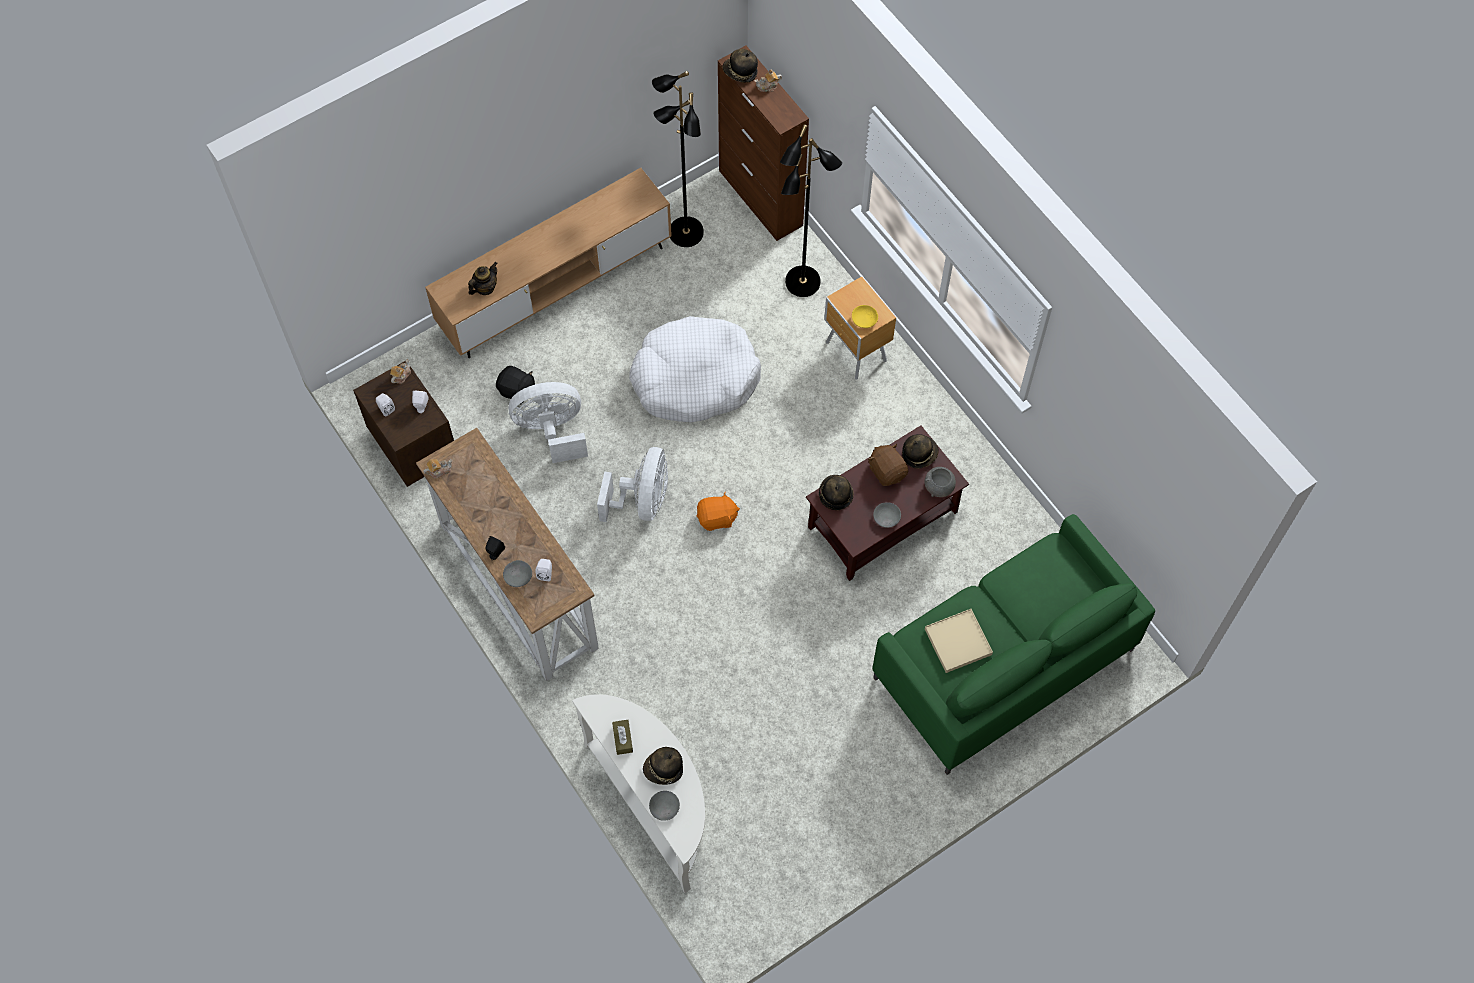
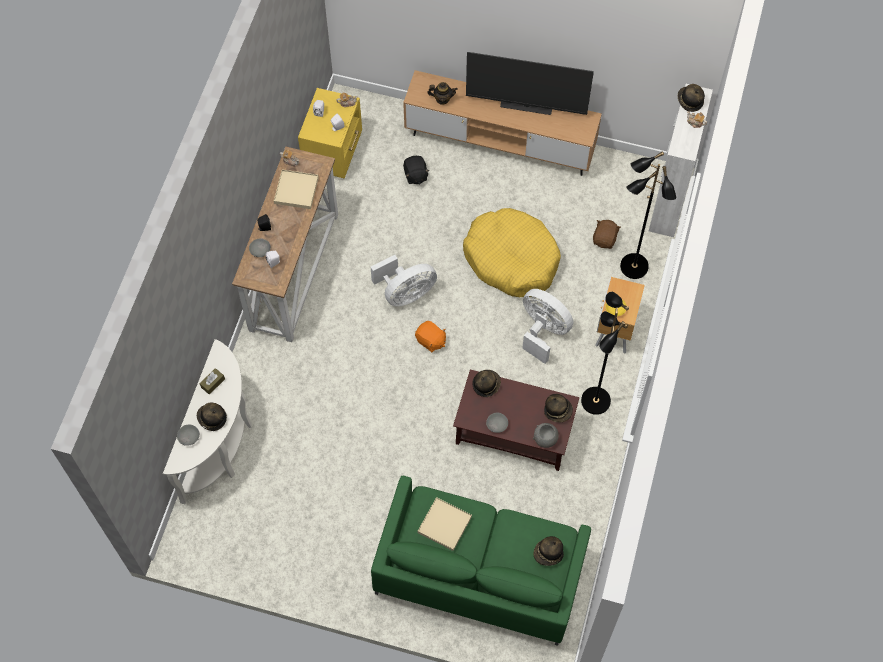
camera: 50 degrees right, 0 degrees up
(414, 444) = (334, 152): brown nightstand -> yellow nightstand
(480, 490) = (296, 190): none -> beige tray
(552, 431) = (407, 212): white fan -> white fan (543, 331)
(569, 223) = (526, 107): none -> television
(685, 233) = (604, 179): black floor lamp -> black floor lamp (594, 400)
(695, 378) = (511, 259): white dog bed -> yellow dog bed
(761, 198) = (669, 200): brown cabinet -> white cabinet
(887, 471) = (529, 401): brown plush toy -> brown plush toy (605, 239)
(1064, 573) = (548, 554): none -> hat

